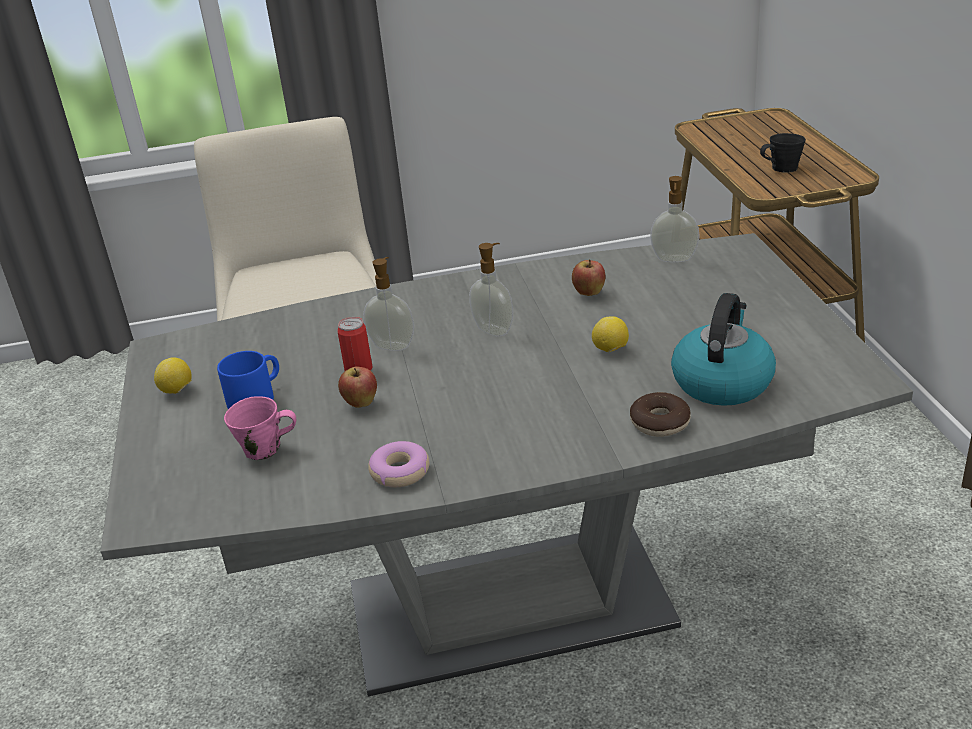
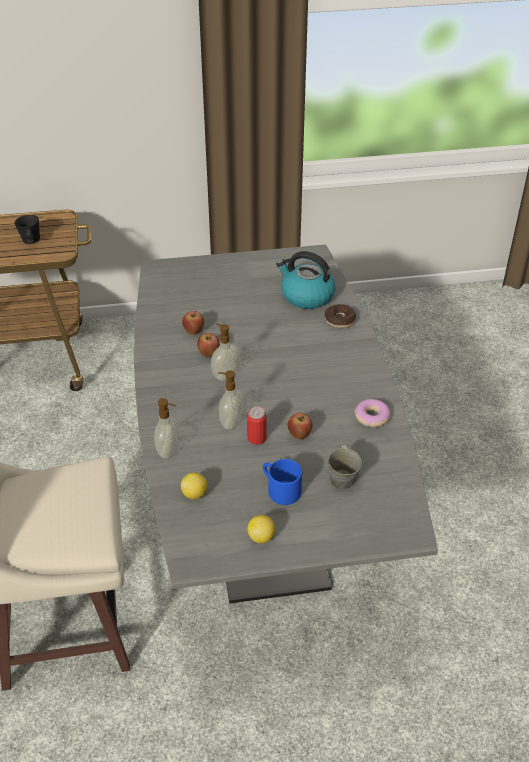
camera: 90 degrees left, 10 degrees up
(265, 449) = (342, 479): pink mug -> grey mug
(539, 312) = (209, 354): none -> apple
(610, 350) = (264, 329): lemon -> lemon (195, 494)
(674, 259) = (163, 294): soap dispenser -> soap dispenser (169, 450)

